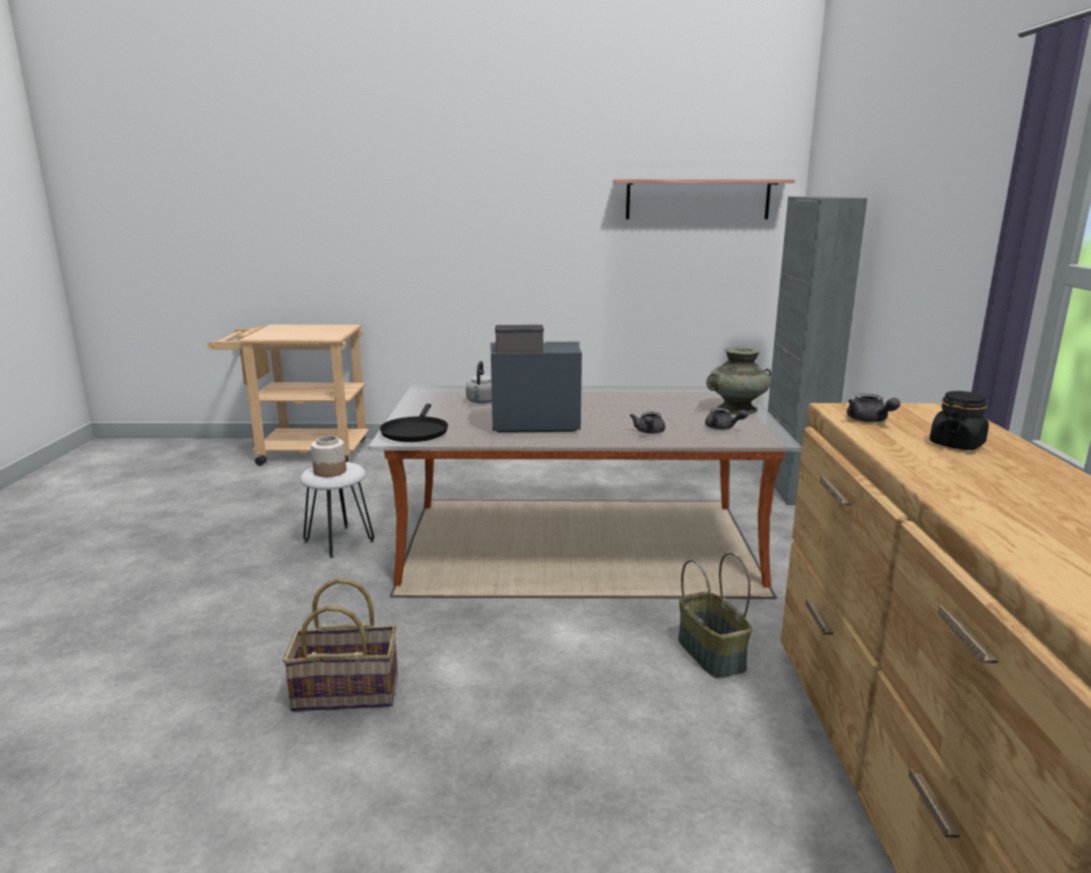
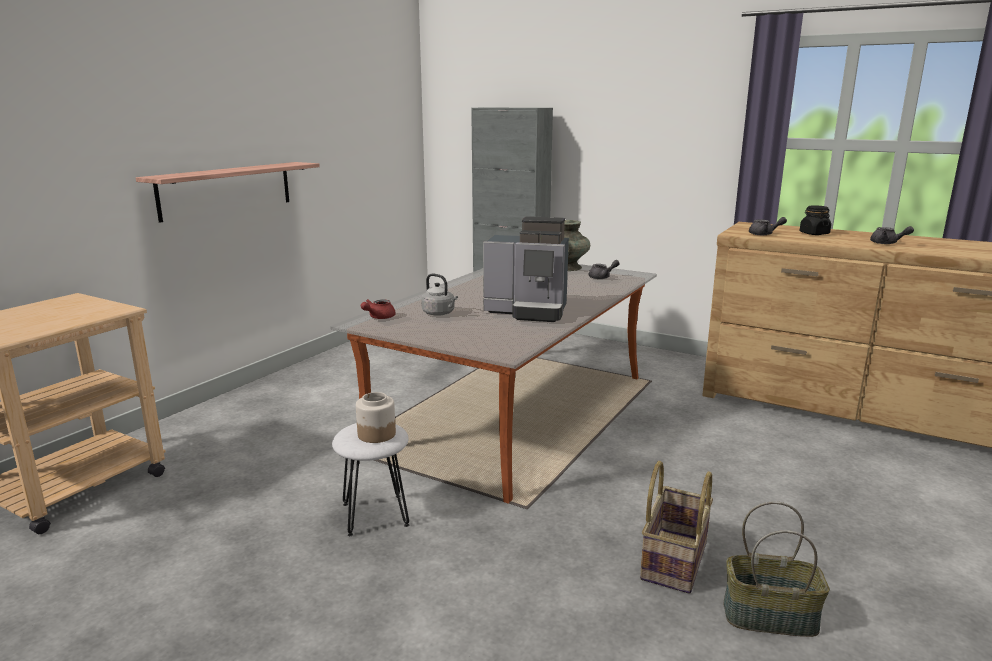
camera: 60 degrees left, 0 degrees up
(415, 432) = (498, 344): black frying pan -> none
(446, 390) = (378, 317): none -> red teapot
(531, 424) = (528, 311): coffee machine -> coffee machine turned 105 degrees counterclockwise
(649, 432) = (590, 291): grey teapot -> grey teapot (887, 243)
(697, 199) = (366, 111): shelf -> shelf (227, 190)
(712, 654) = (702, 416): basket -> basket (770, 616)

